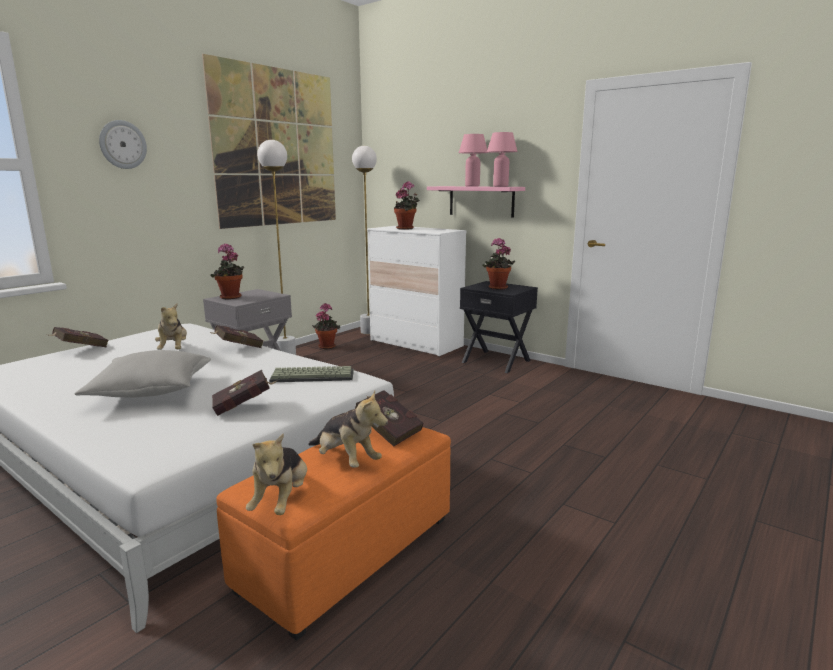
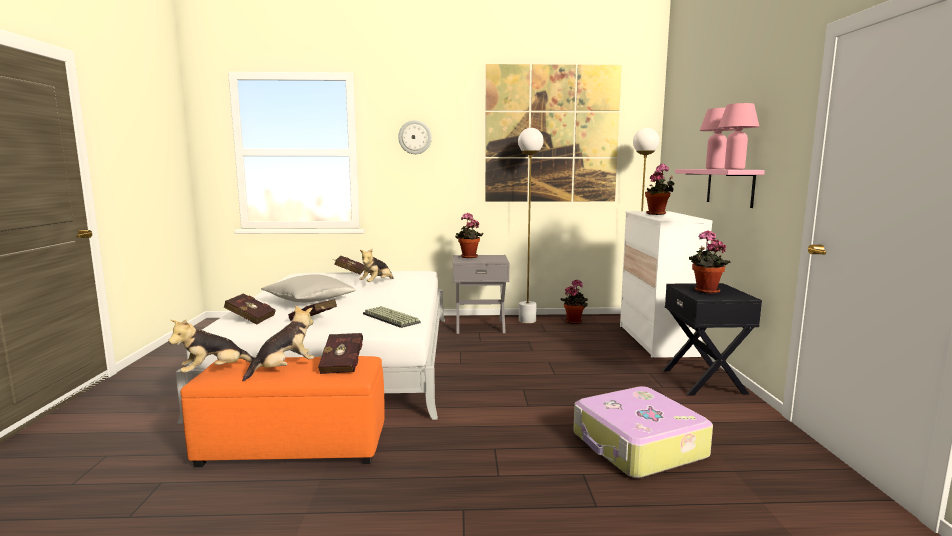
camera: 50 degrees right, 5 degrees down
(237, 348) = (411, 291): red book -> red book (249, 319)
(346, 460) = (284, 369): plush toy -> plush toy turned 135 degrees counterclockwise
(550, 414) = (638, 446): none -> suitcase

